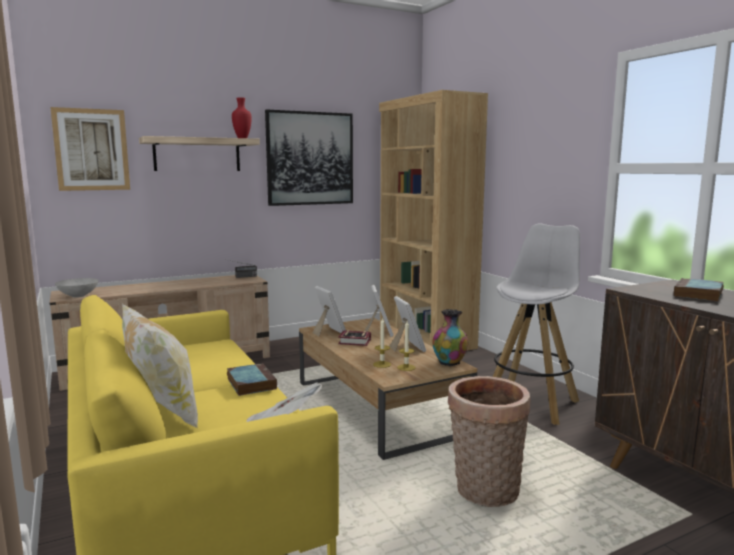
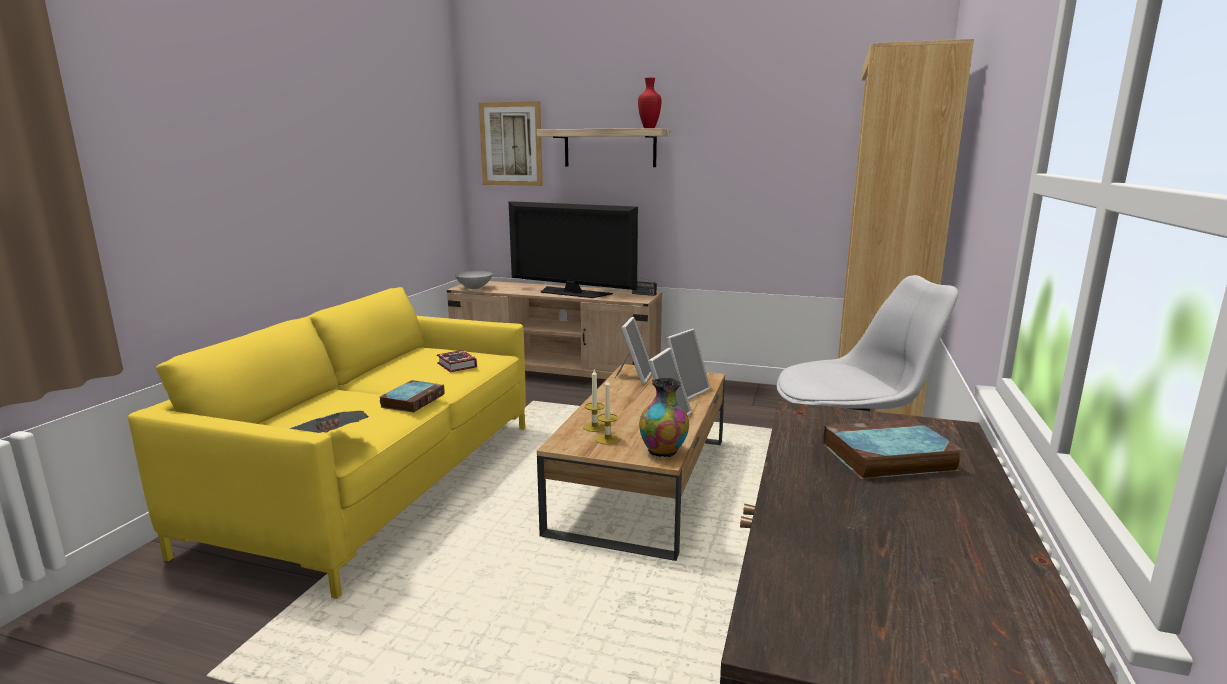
camera: 45 degrees right, 5 degrees up
(162, 413) = (312, 402): pillow -> none
(187, 284) = (572, 293): none -> television
(310, 158) = (749, 152): picture -> none
(356, 342) = (633, 395): book -> book (456, 366)
(484, 492) = (560, 622): basket -> none

